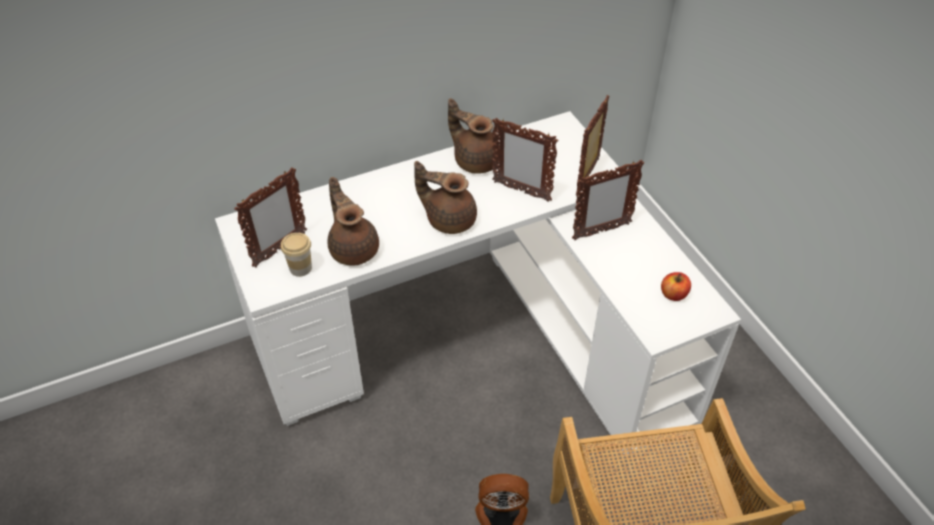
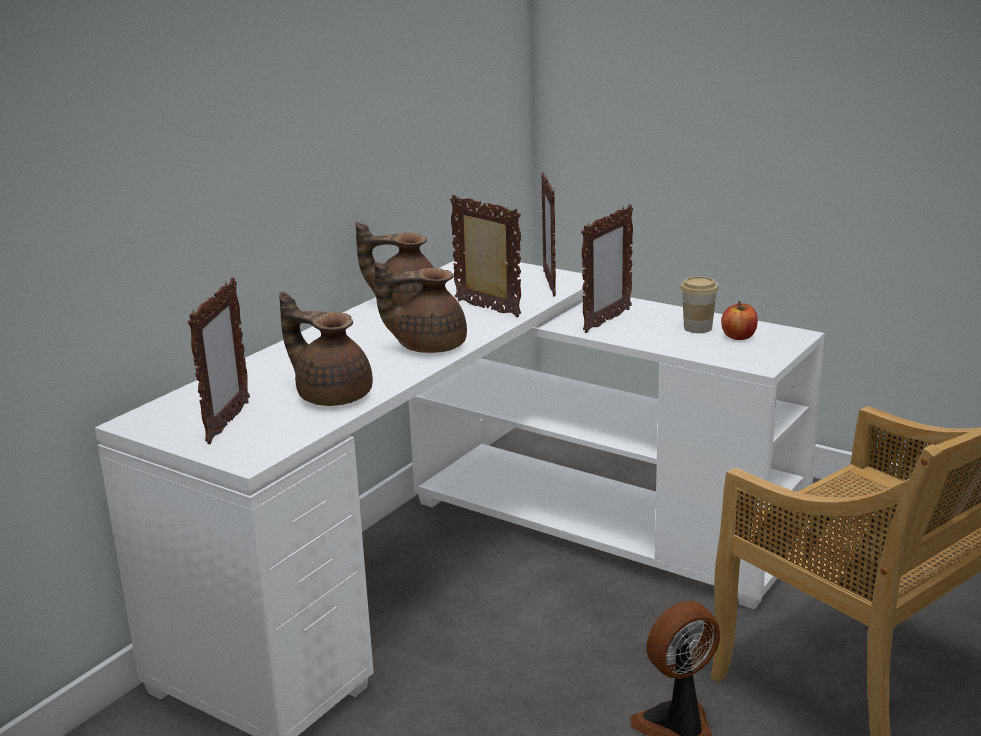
camera: 30 degrees left, 25 degrees down
(300, 268) = (277, 428): cup -> cup (698, 328)
(521, 191) = (487, 309): picture frame -> picture frame turned 135 degrees counterclockwise

